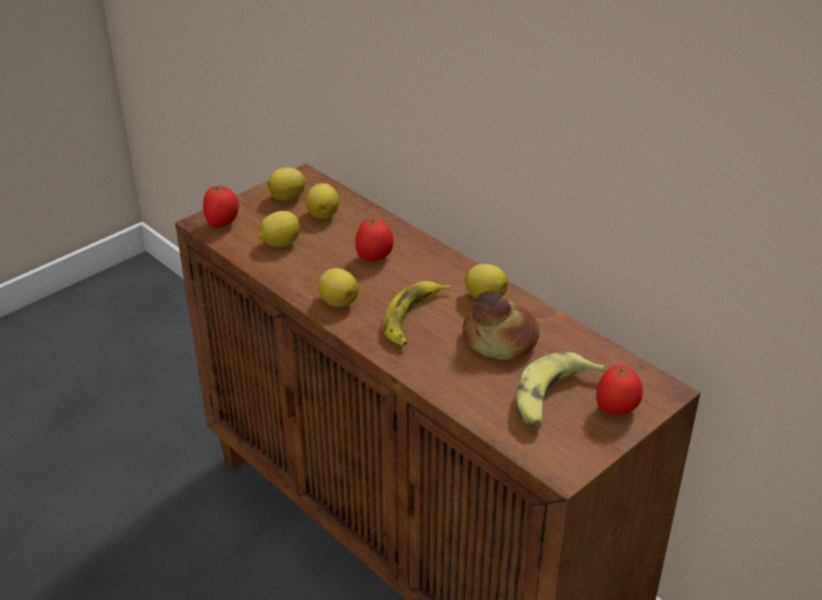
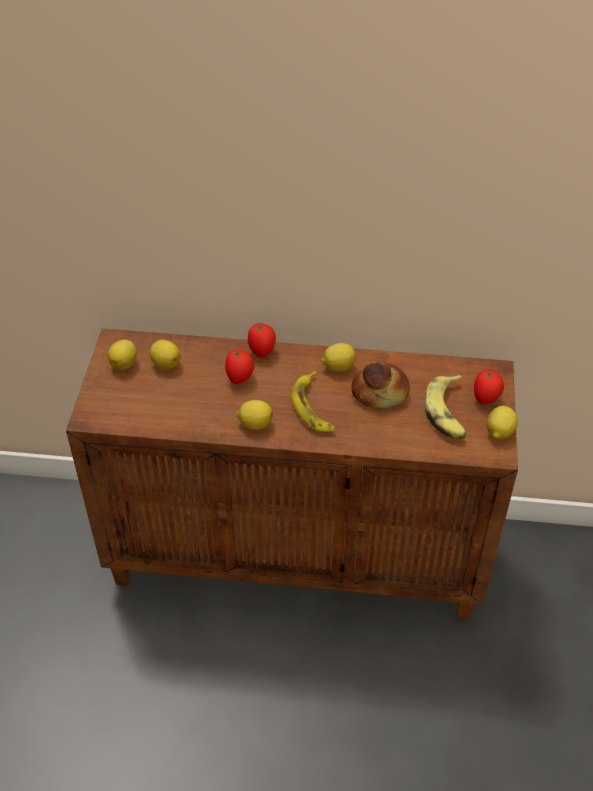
camera: 40 degrees left, 10 degrees up
(222, 224) = (104, 411): tomato -> tomato (262, 351)
(280, 243) = (164, 403): lemon -> lemon (499, 432)

